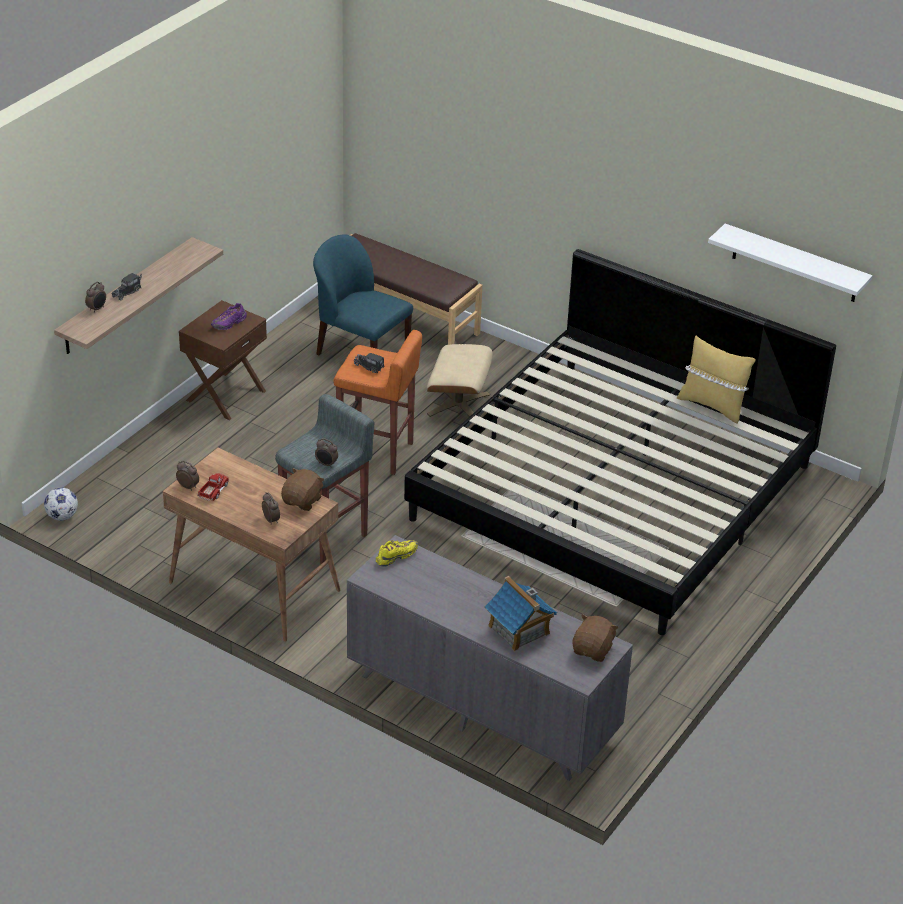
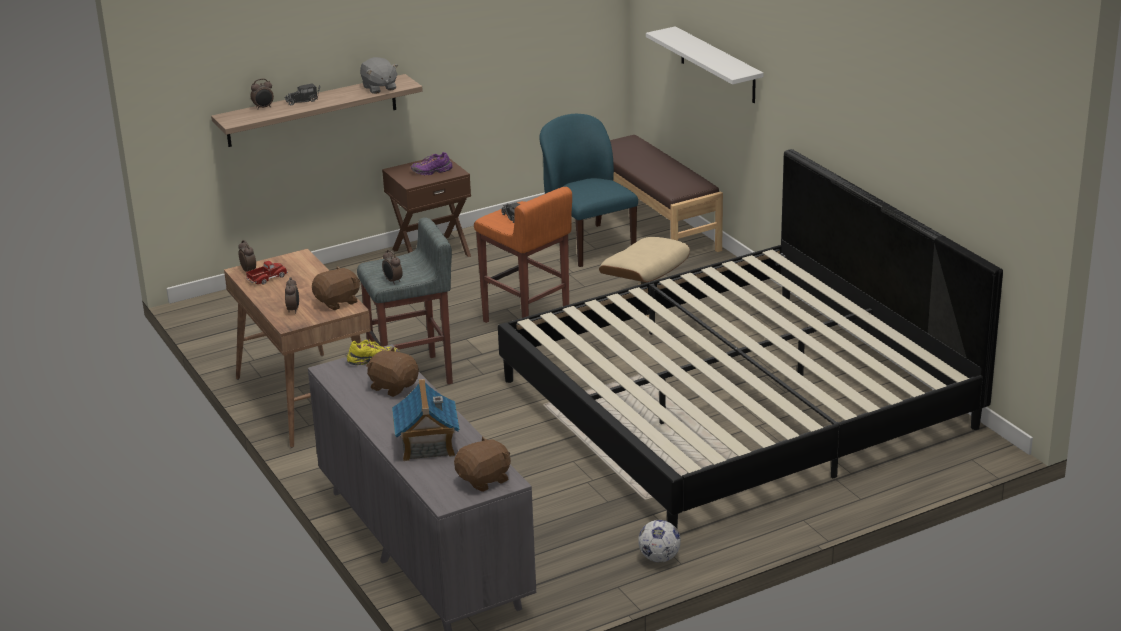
camera: 30 degrees right, 10 degrees down
(62, 516) = (199, 310): football -> football (659, 558)
(185, 260) = (379, 88): none -> grey plush toy
(438, 579) = (393, 386): none -> brown plush toy
(712, 406) = (878, 334): yellow pillow -> none
(795, 264) = (966, 165): white shelf -> white shelf (717, 65)

